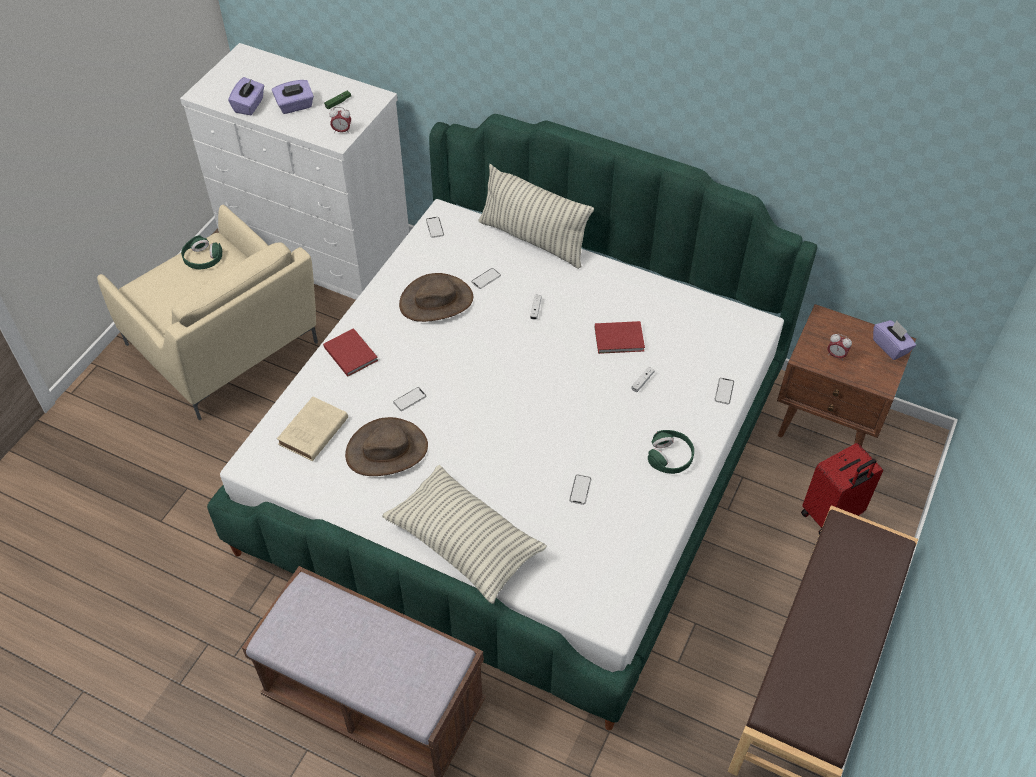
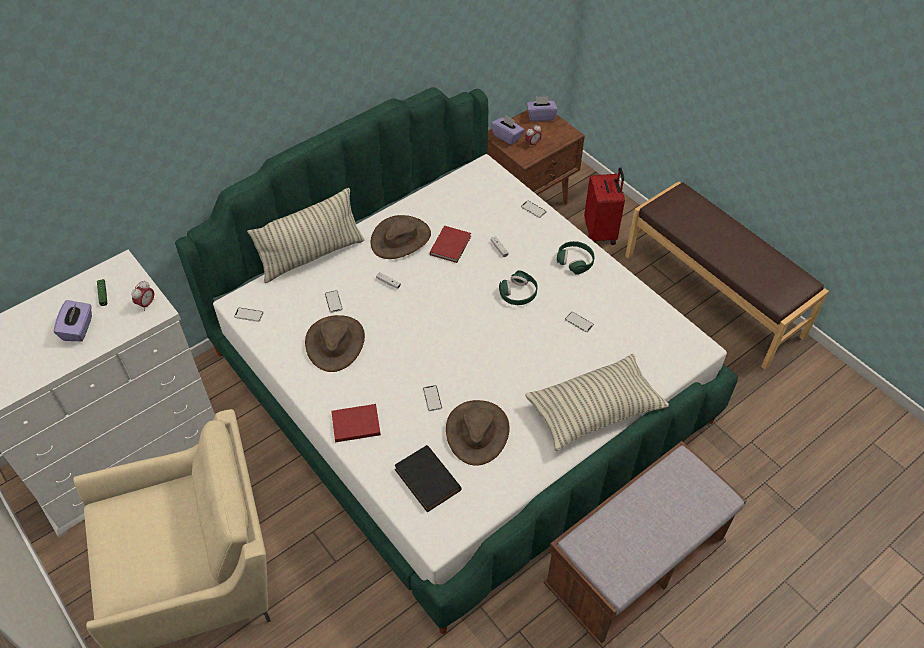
camera: 65 degrees left, 0 degrees up
(202, 258) = (119, 526): green headphones -> green headphones (518, 293)
(249, 105) = (44, 365): purple tissue box -> purple tissue box (507, 136)
(312, 433) = (428, 481): beige book -> black book
(601, 296) = (400, 239): none -> brown hat

